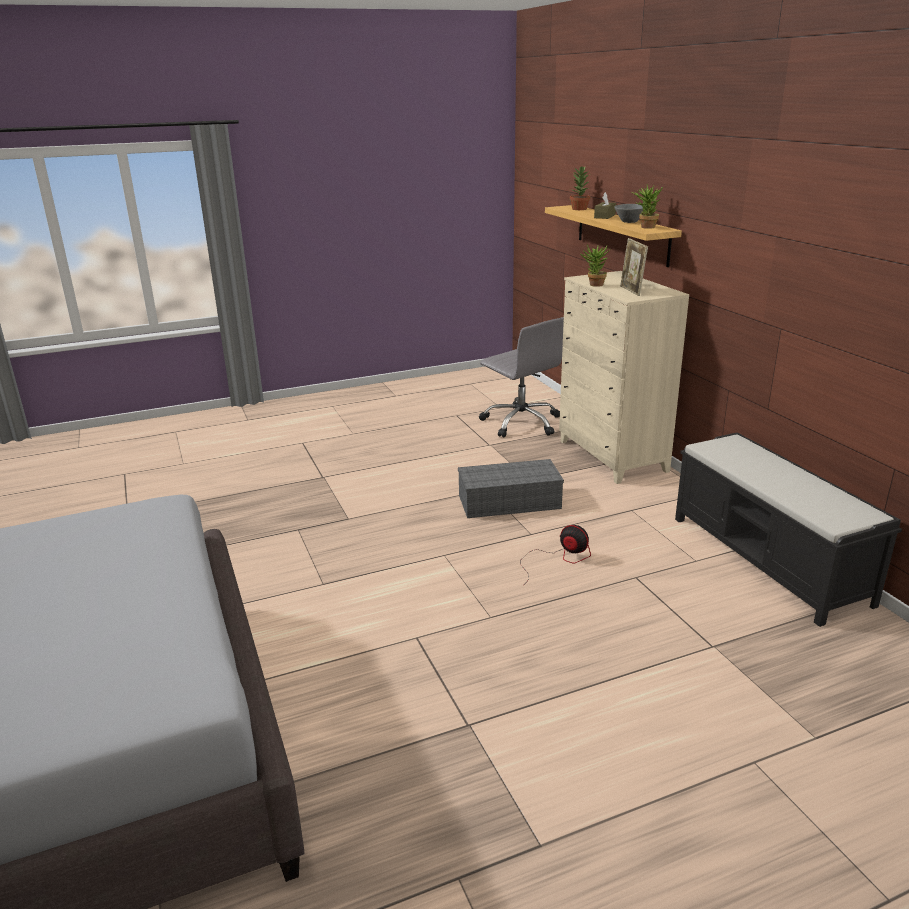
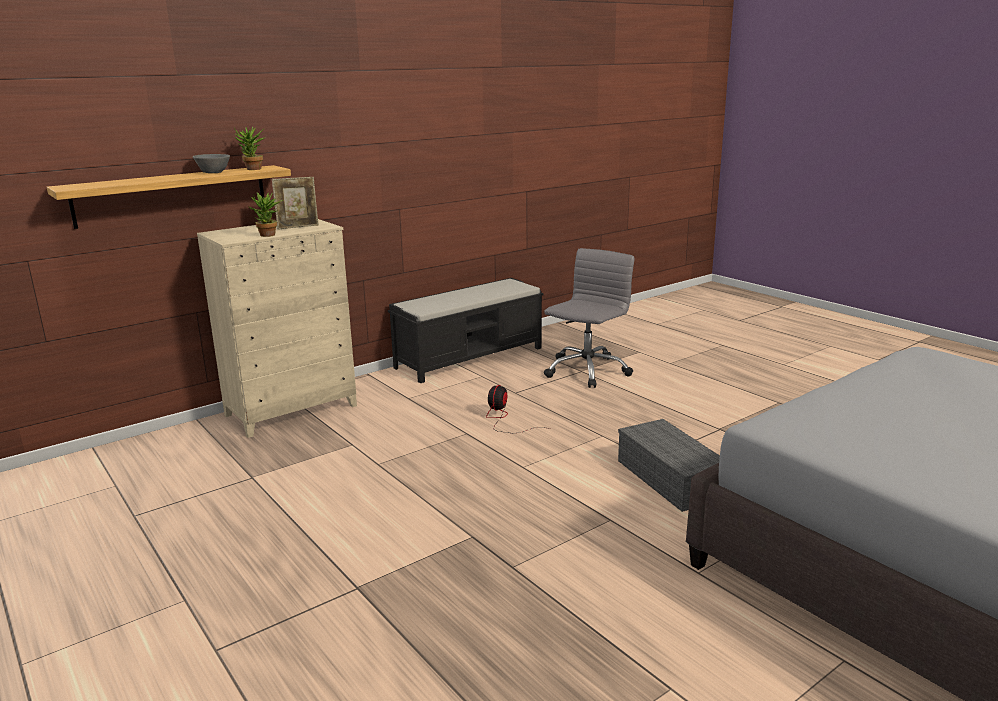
camera: 105 degrees left, 5 degrees down
(508, 502) = (407, 449): grey storage box -> grey storage box (672, 479)
(522, 422) = (181, 465): grey office chair -> grey office chair (587, 370)
(579, 209) = (96, 183): potted plant -> none
(604, 216) = (168, 177): brown tissue box -> none

